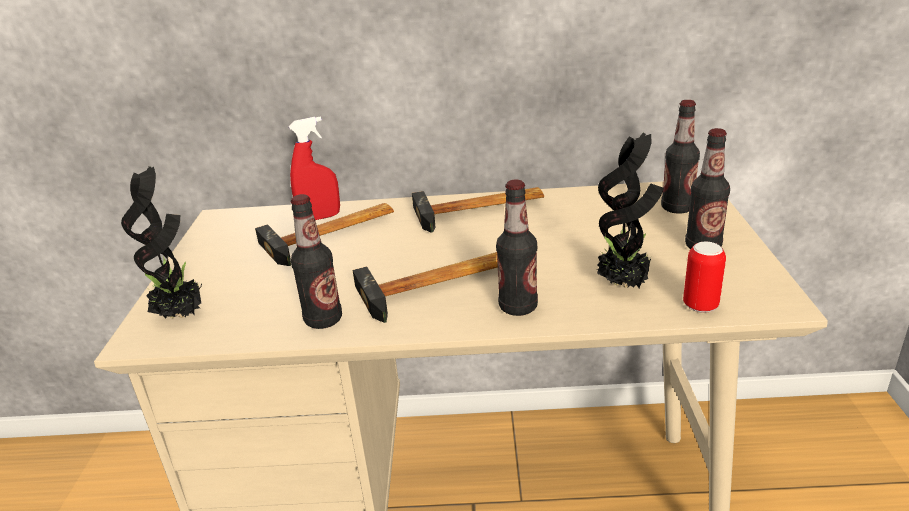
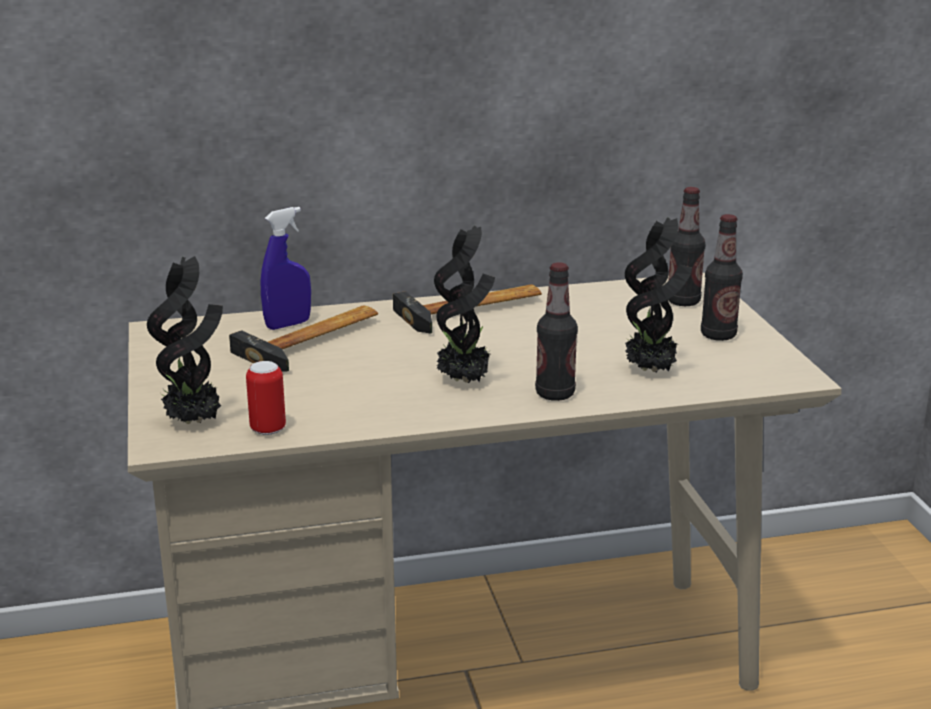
camera: 15 degrees left, 5 degrees down
(320, 217) = (288, 324): red spray bottle -> blue spray bottle
(323, 320) = (358, 416): bottle -> none
(439, 286) = (465, 381): hammer -> potted plant
(700, 305) = (728, 383): can -> can (268, 429)

